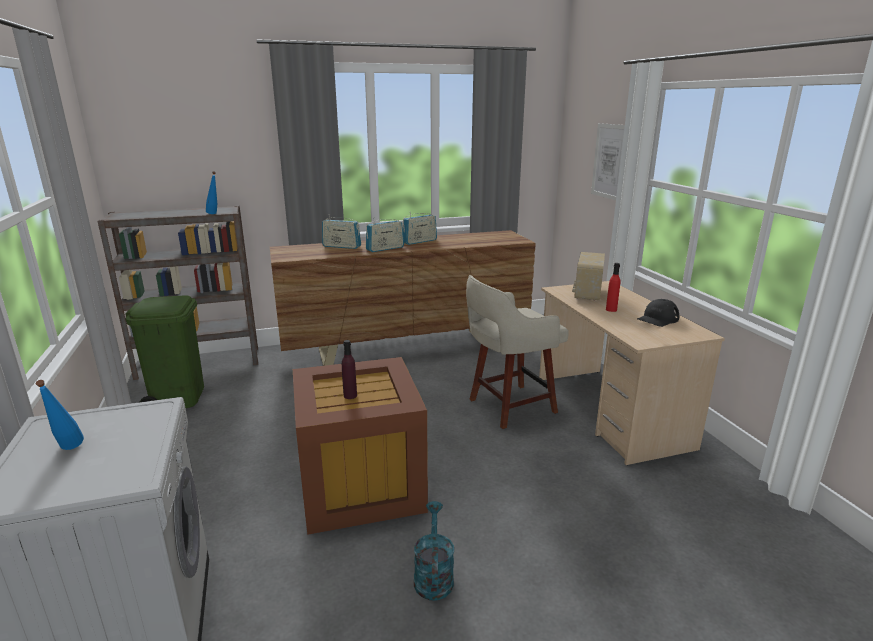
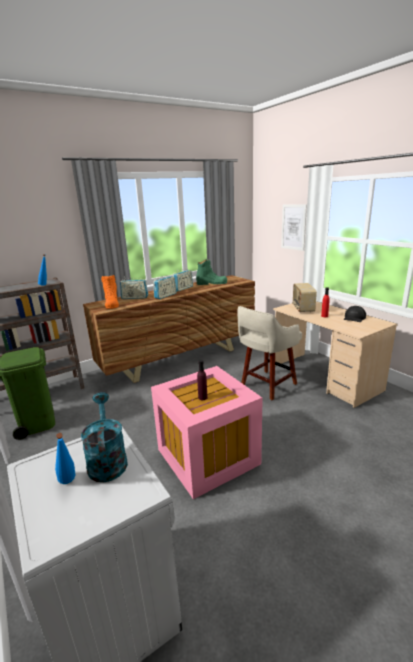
camera: 15 degrees left, 0 degrees up
(304, 251) = (111, 304): none -> orange boot
(363, 486) = (209, 457): brown storage box -> pink storage box
(433, 575) = (290, 504): turquoise watering can -> turquoise watering can (107, 460)
(467, 239) = (212, 283): none -> green boot

